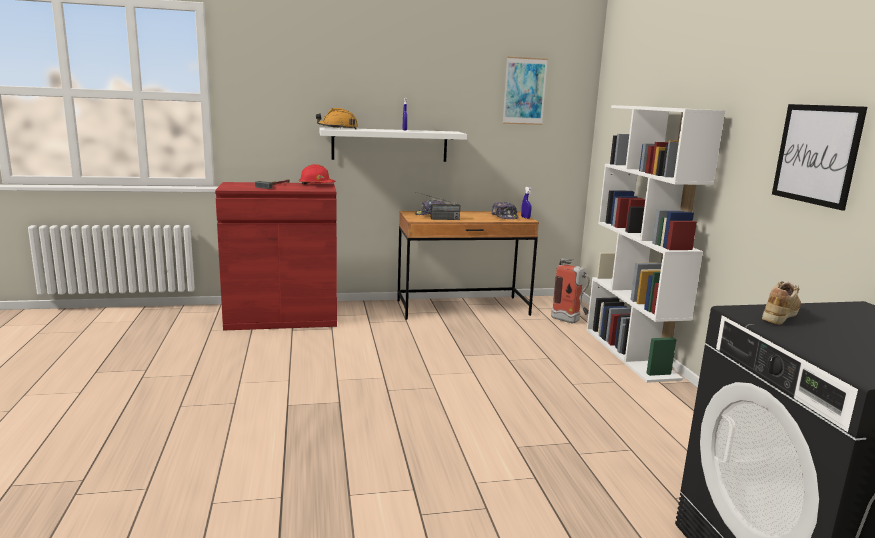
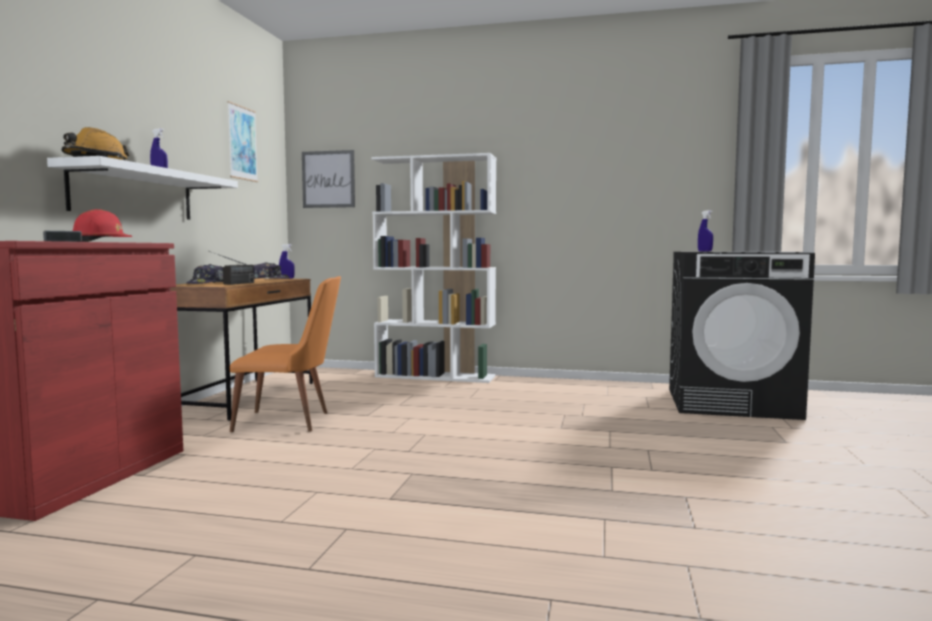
camera: 65 degrees left, 10 degrees down
(420, 336) = (291, 422): none -> orange chair
(570, 321) = (347, 377): fire extinguisher -> none
(781, 316) = (705, 251): beige shoe -> blue spray bottle
(816, 154) = (588, 180): picture -> picture (328, 179)

